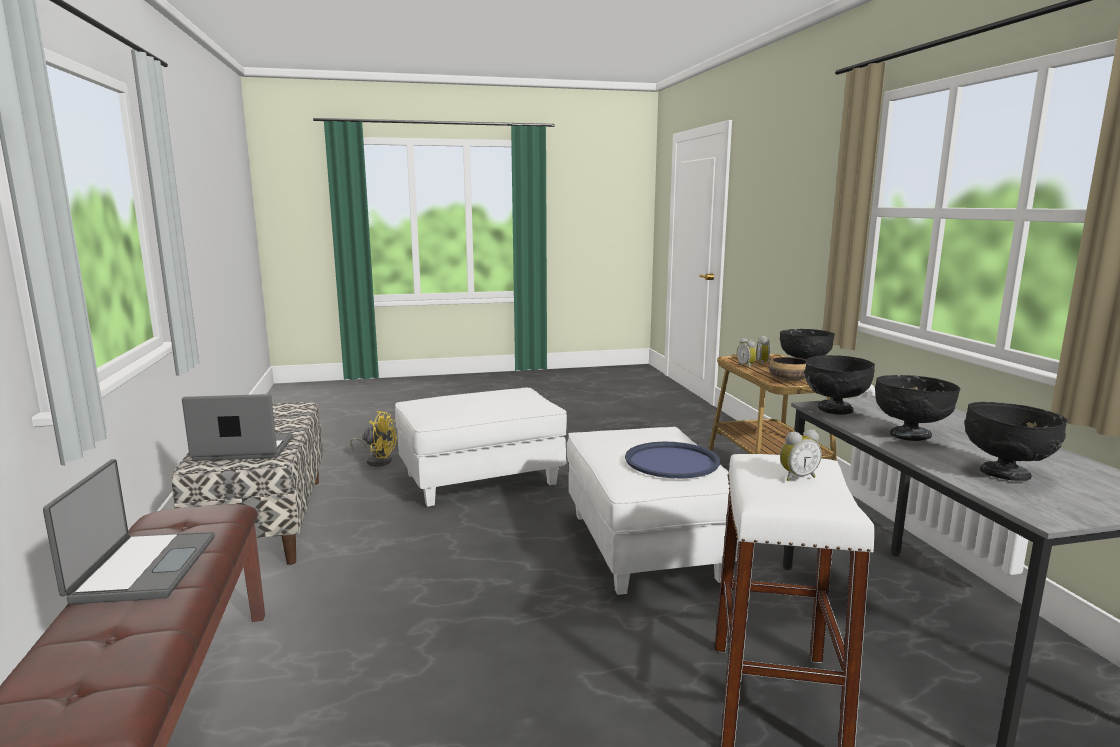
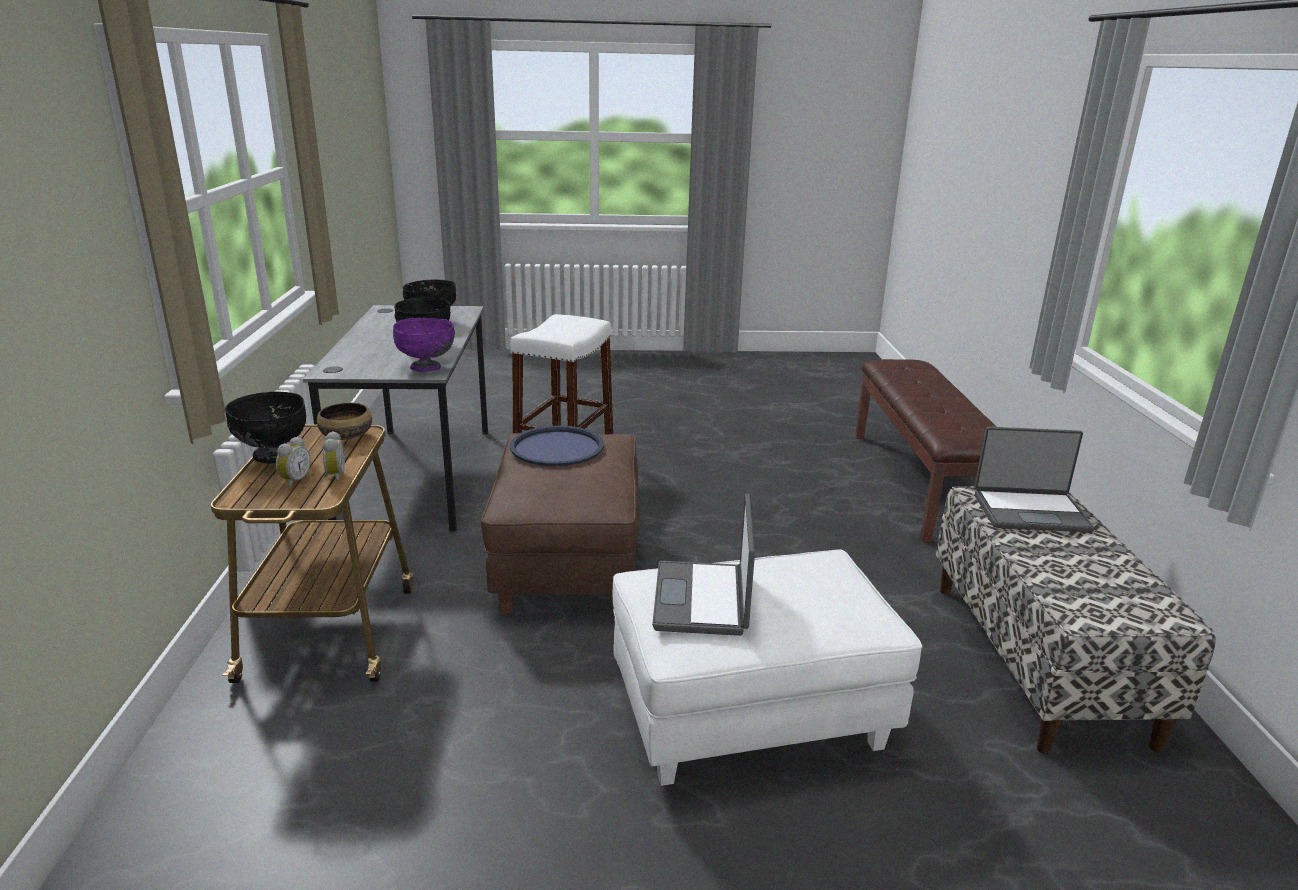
camera: 170 degrees left, 10 degrees up
(142, 569) = (949, 405): laptop -> laptop (703, 600)
(377, 460) = (975, 823): yellow fan -> none
(645, 547) = (568, 565): white ottoman -> brown ottoman
(797, 477) = (555, 330): alarm clock -> none
(834, 409) = (426, 368): black bowl -> purple bowl

